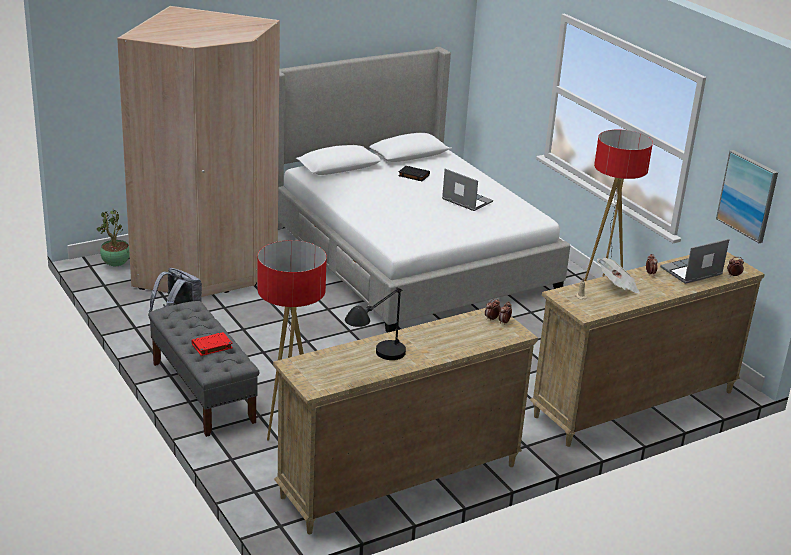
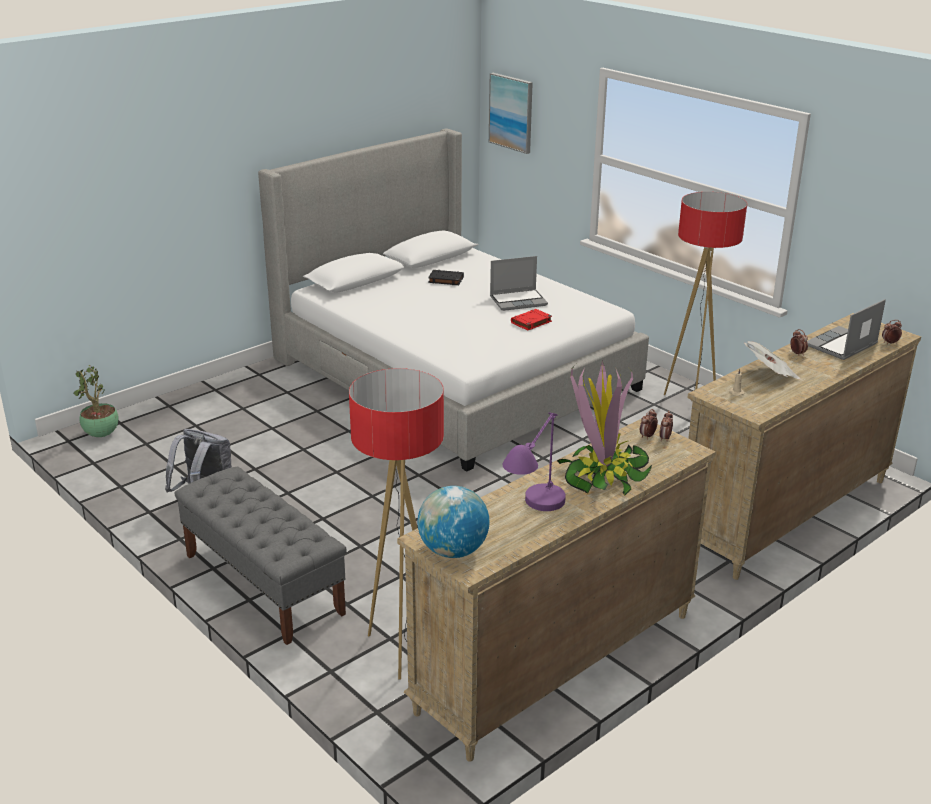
camera: 10 degrees left, 0 degrees up
(205, 270) = (216, 425): beige wardrobe -> none
(211, 346) = (274, 525): red book -> red book (531, 322)
(308, 375) = (453, 551): none -> globe
(375, 363) = (534, 519): black table lamp -> purple table lamp
(442, 341) = (603, 475): none -> potted plant
(466, 201) = (518, 301): laptop -> laptop turned 135 degrees clockwise
(747, 196) = (881, 247): picture -> picture (511, 112)

